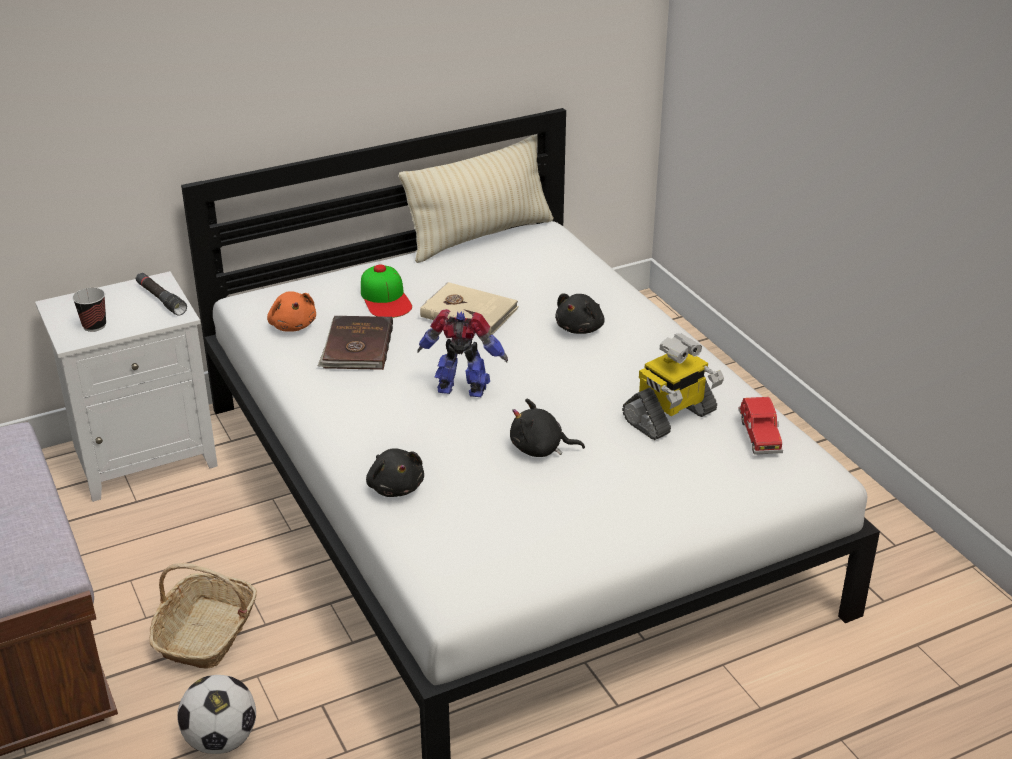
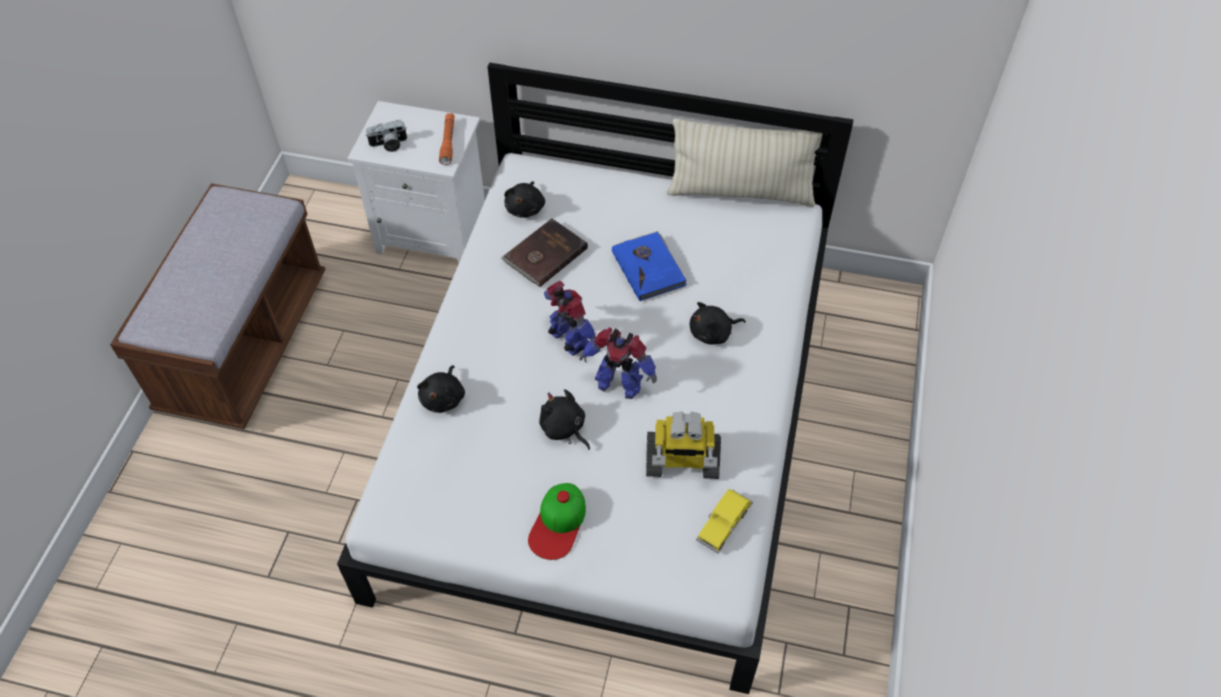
camera: 40 degrees right, 20 degrees up
(94, 326) = (389, 144): cup -> camera
(161, 299) = (448, 142): black flashlight -> orange flashlight
(206, 634) = (346, 400): basket -> none
(221, 740) = (287, 483): football -> none
(292, 325) = (526, 208): orange plush toy -> black plush toy
(385, 298) = (610, 218): cap -> cap (558, 523)
(469, 312) = (649, 267): beige book -> blue book
(547, 396) = (618, 383): none -> toy robot
(759, 436) = (724, 524): red toy car -> yellow toy car

